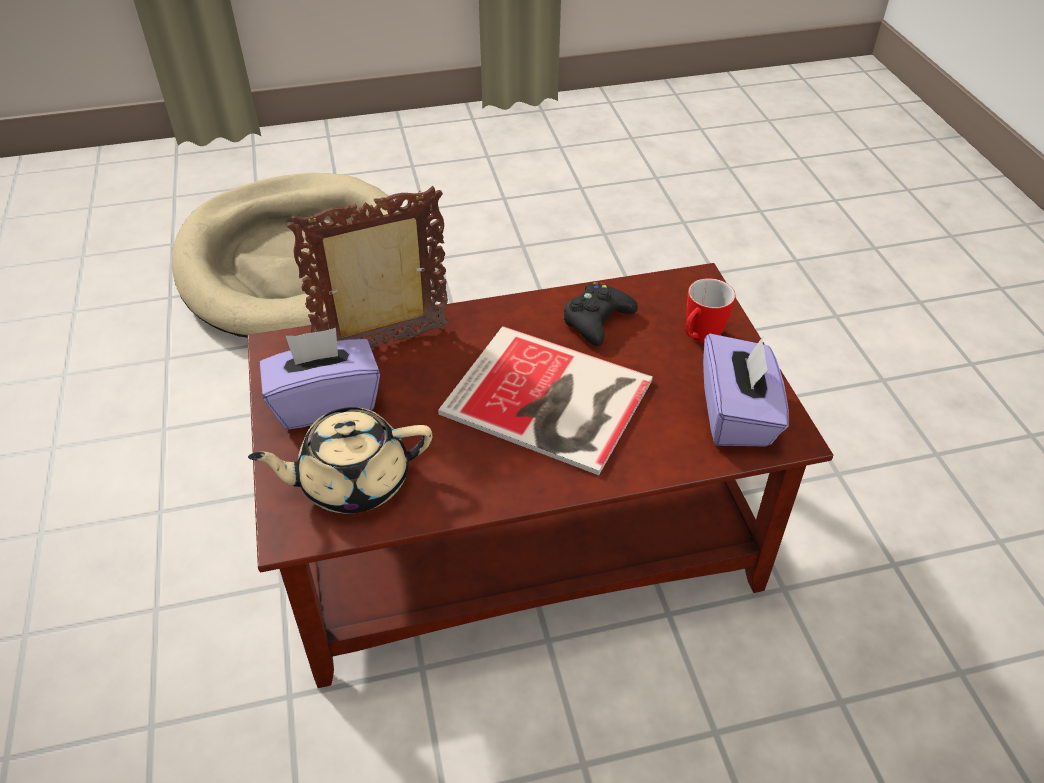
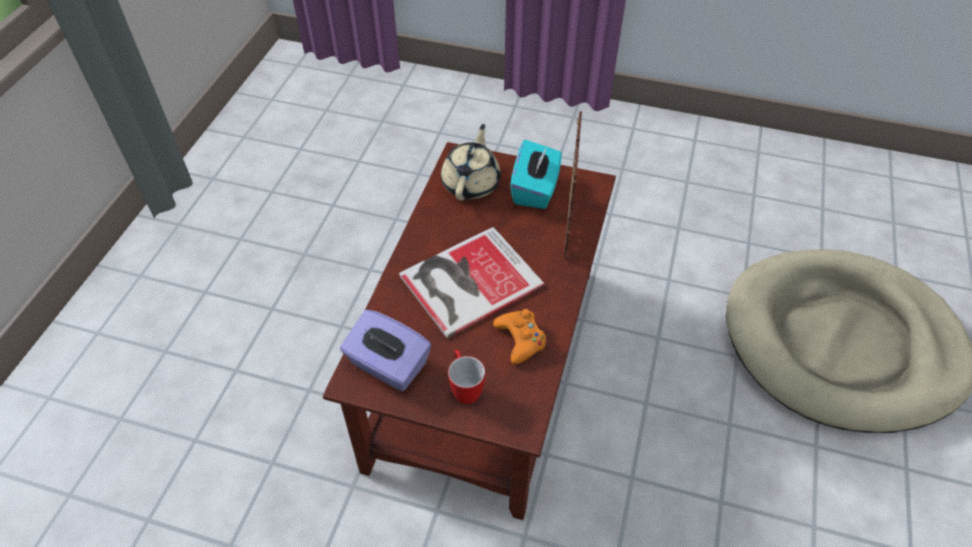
camera: 120 degrees right, 5 degrees up
(326, 402) = (535, 189): purple tissue box -> turquoise tissue box
(596, 320) = (521, 339): black game controller -> orange game controller

